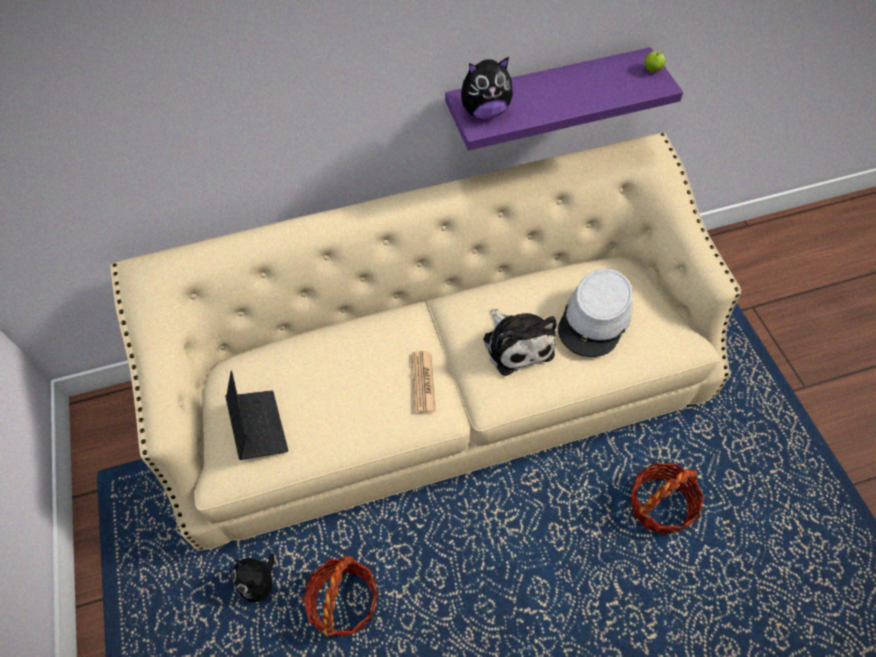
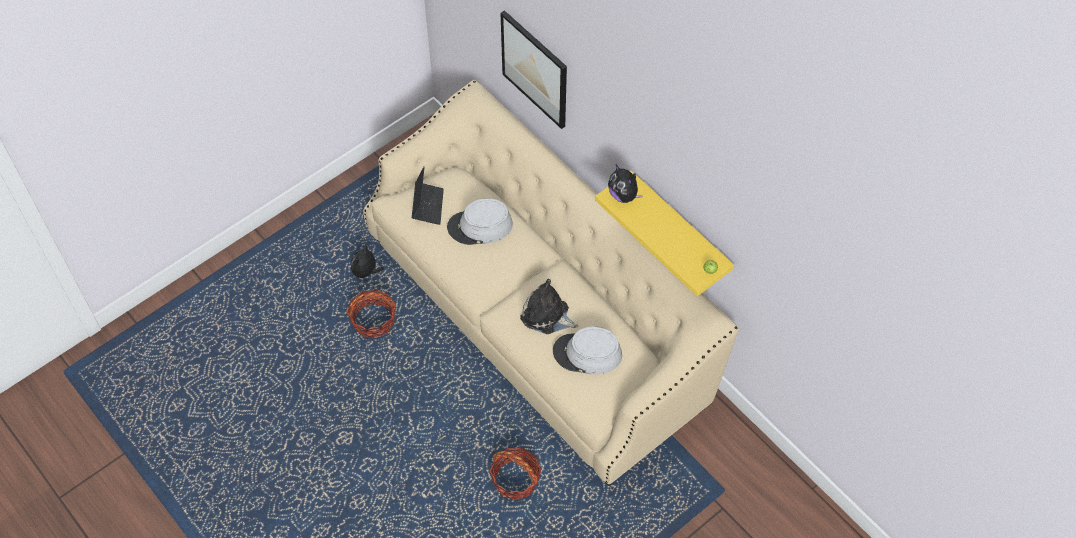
camera: 65 degrees right, 0 degrees up
(207, 115) = (535, 69): none -> picture
(258, 427) = (427, 206): laptop -> laptop turned 45 degrees counterclockwise
(333, 371) = (480, 226): none -> grey hat
(423, 382) = (495, 275): newspaper -> none
(517, 343) = (547, 315): plush toy -> plush toy turned 75 degrees clockwise
(546, 96) = (679, 229): purple shelf -> yellow shelf

